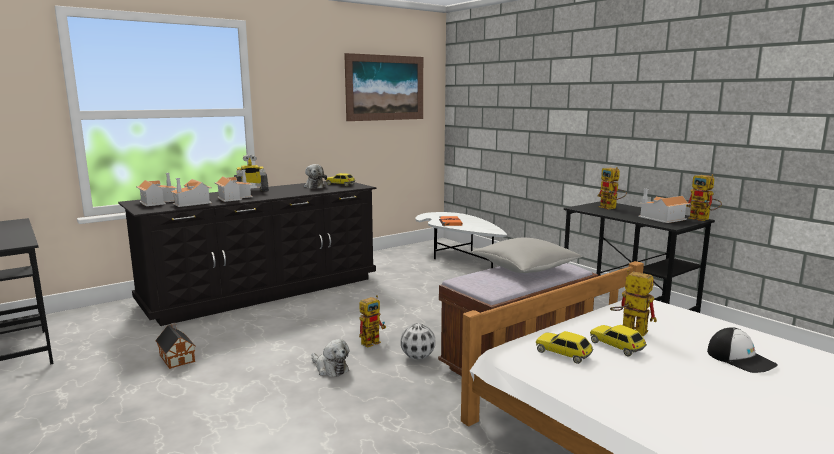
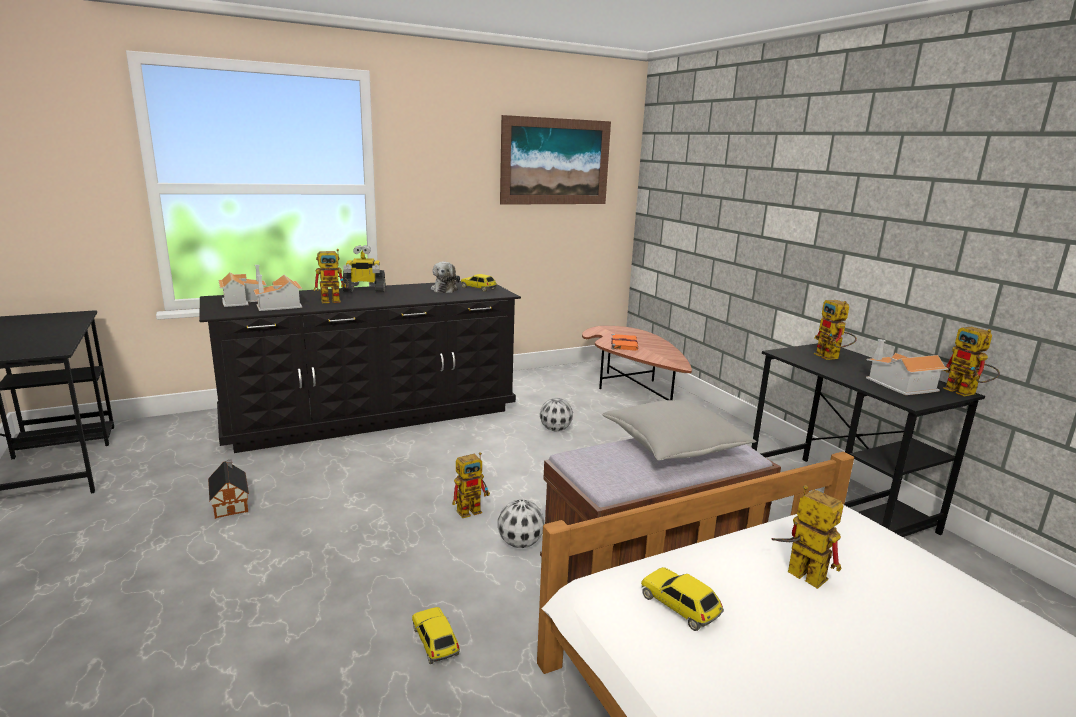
camera: 10 degrees right, 5 degrees up
(234, 197) = (335, 300): toy house -> toy robot
(330, 368) = (402, 546): plush toy -> none
(412, 287) = (555, 430): none -> football
(458, 256) = (631, 387): white coffee table -> brown coffee table
(617, 346) = (768, 604): toy car -> toy car (435, 642)
(741, 359) = (964, 663): cap -> none

